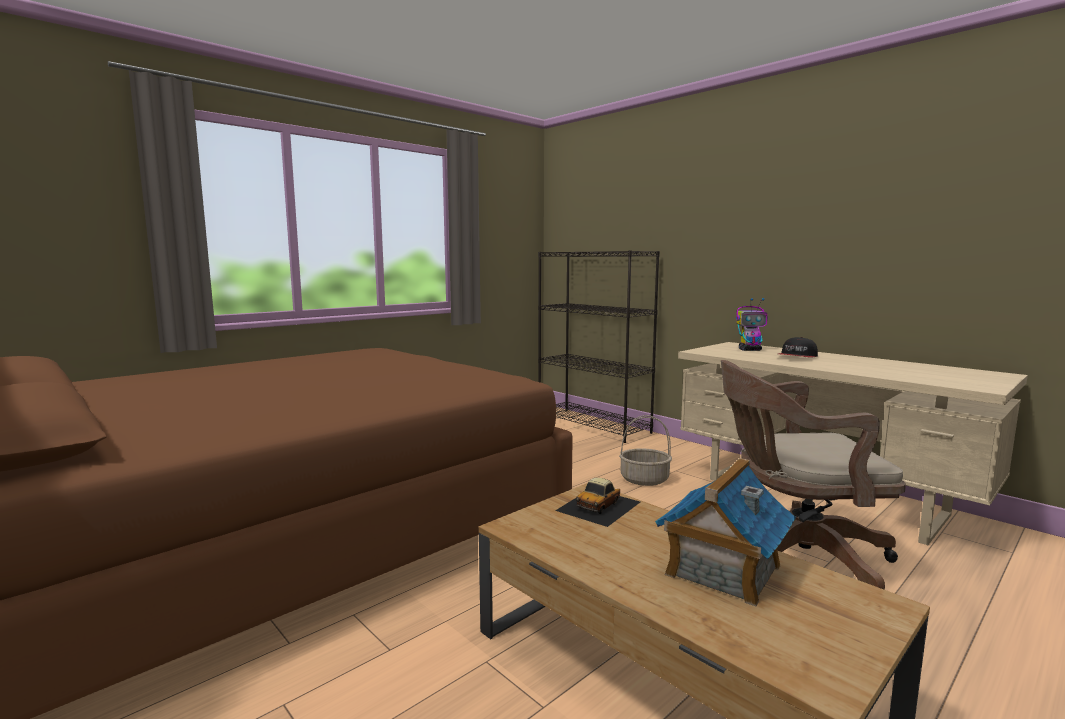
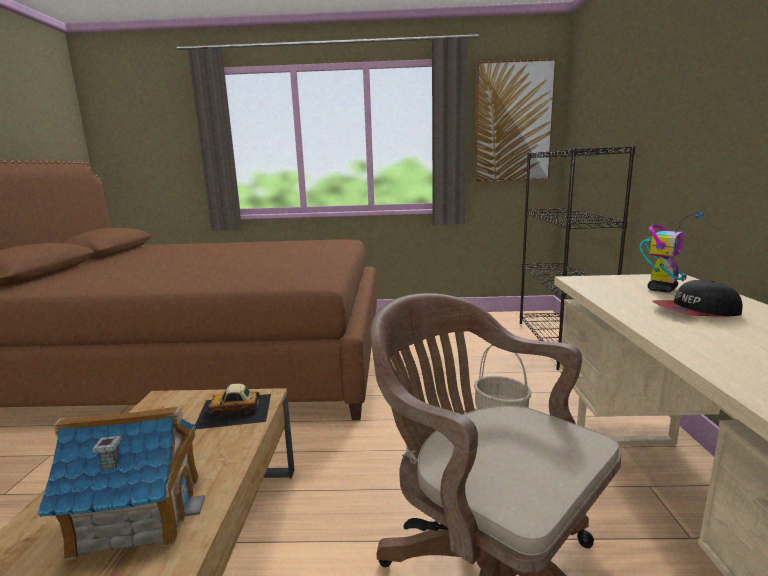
camera: 45 degrees right, 5 degrees up
(507, 221) = (513, 122): none -> picture
(750, 350) = (662, 289): toy robot -> toy robot turned 90 degrees counterclockwise

